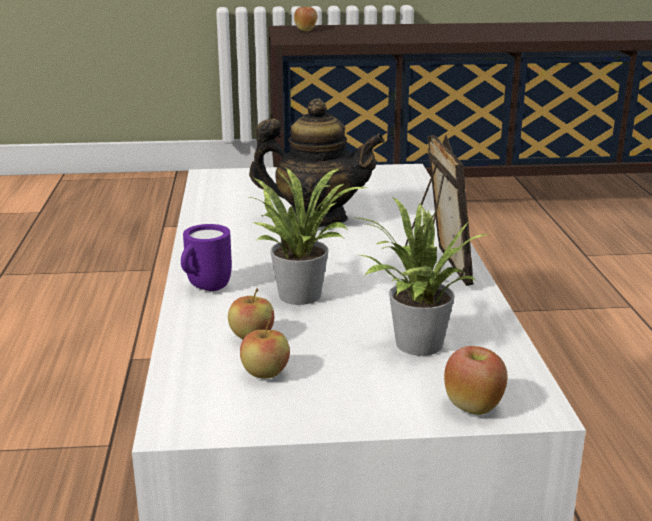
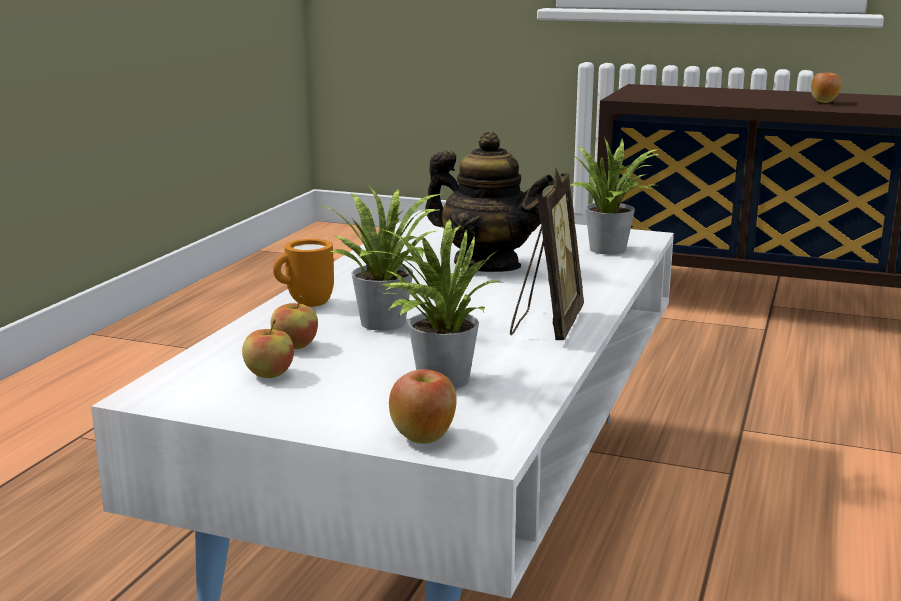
camera: 25 degrees right, 5 degrees down
(205, 289) = (304, 304): purple mug -> orange mug
(306, 30) = (661, 90): apple -> apple (824, 102)
(397, 187) = (613, 249): none -> potted plant

